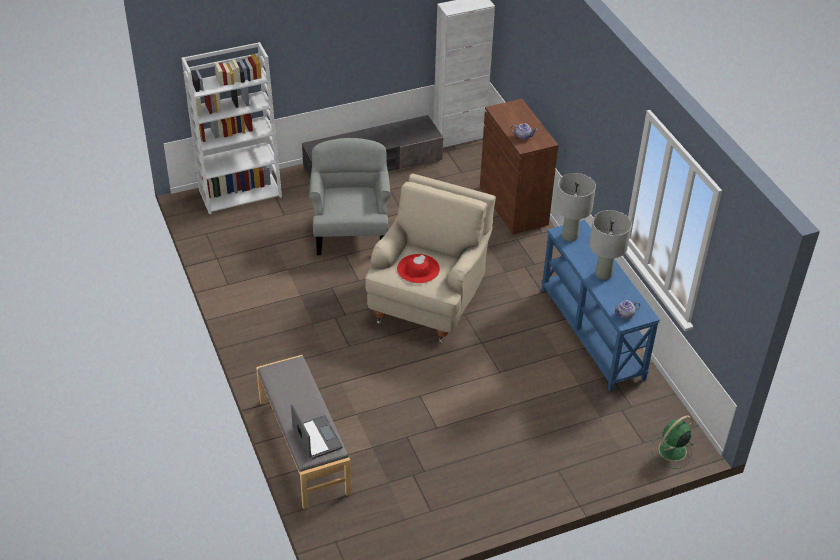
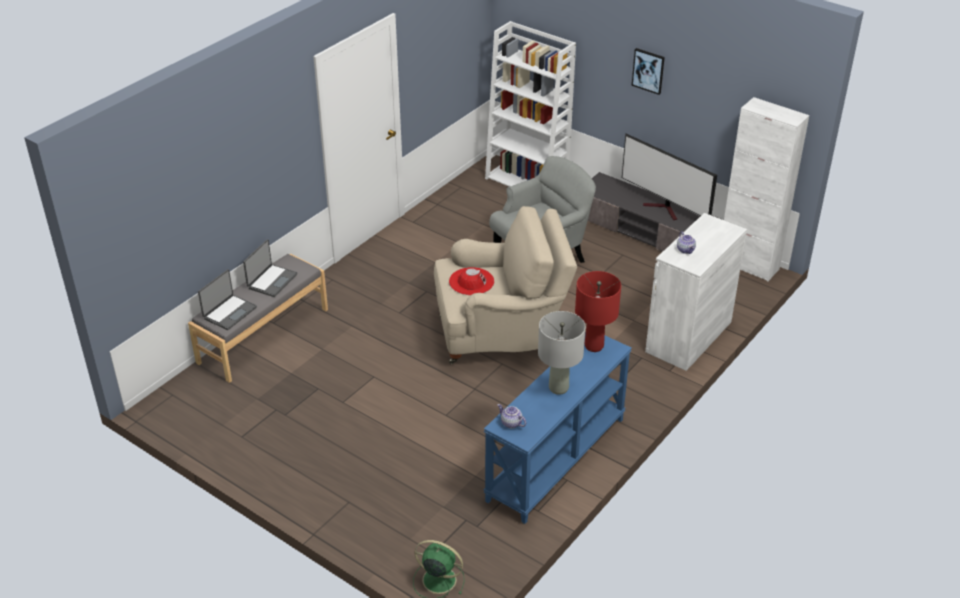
camera: 60 degrees right, 5 degrees down
(293, 393) = (271, 281): none -> laptop
(335, 30) = (648, 70): none -> picture
(386, 135) = (664, 209): none -> television
(513, 205) = (688, 337): brown cabinet -> white cabinet
(569, 236) = (593, 346): grey table lamp -> red table lamp

